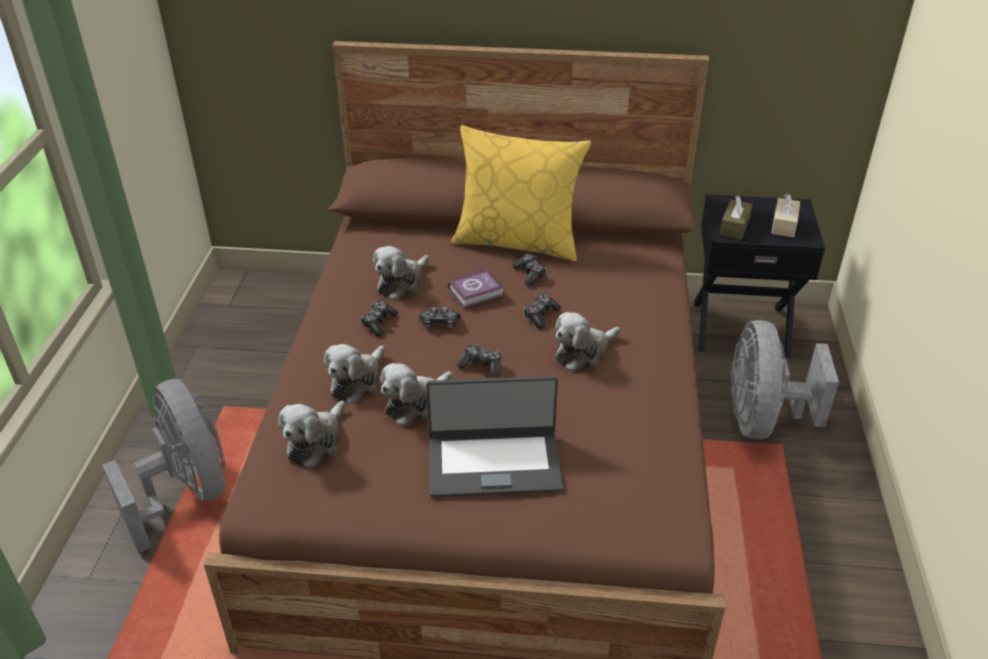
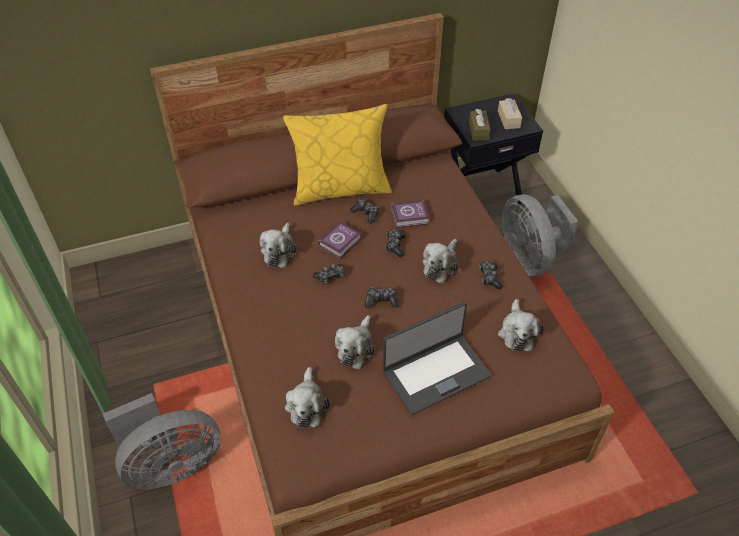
camera: 25 degrees left, 10 degrees up
(187, 493) = (171, 464): grey fan -> grey fan turned 120 degrees clockwise
(357, 381) = (302, 345): plush toy -> plush toy (517, 332)
(379, 323) = (286, 291): game controller -> game controller (489, 278)
(582, 292) = (411, 217): none -> book

